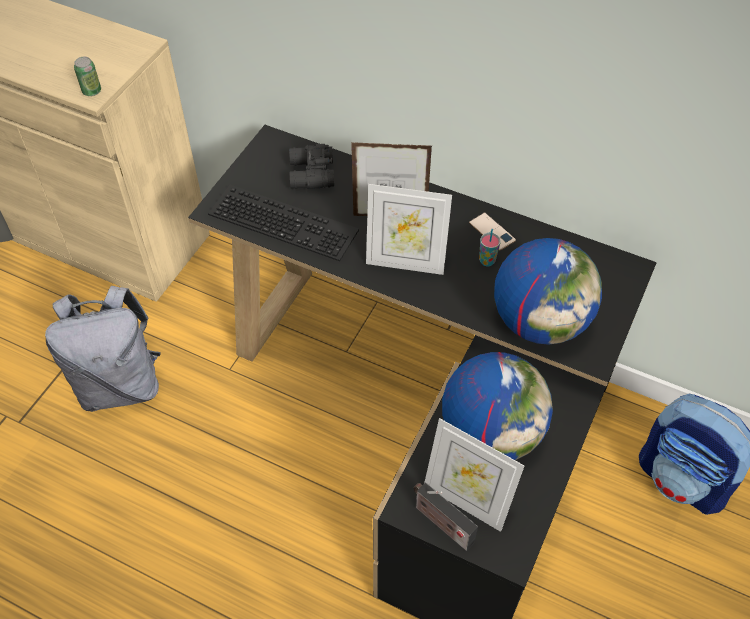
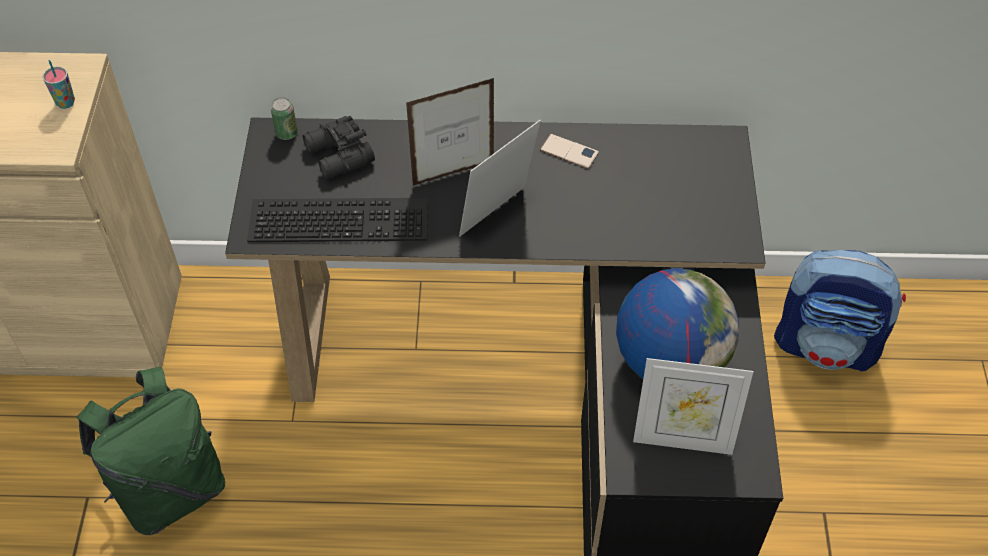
camera: 25 degrees left, 0 degrees up
(92, 91) = (53, 143): can -> can (286, 133)
(120, 384) = (170, 489): grey backpack -> green backpack
(405, 263) = (498, 216): picture frame -> picture frame turned 150 degrees clockwise
(441, 523) = (670, 471): radio -> none
(487, 261) = (581, 184): cup -> cup (65, 103)
(540, 321) = (668, 227): globe -> none

